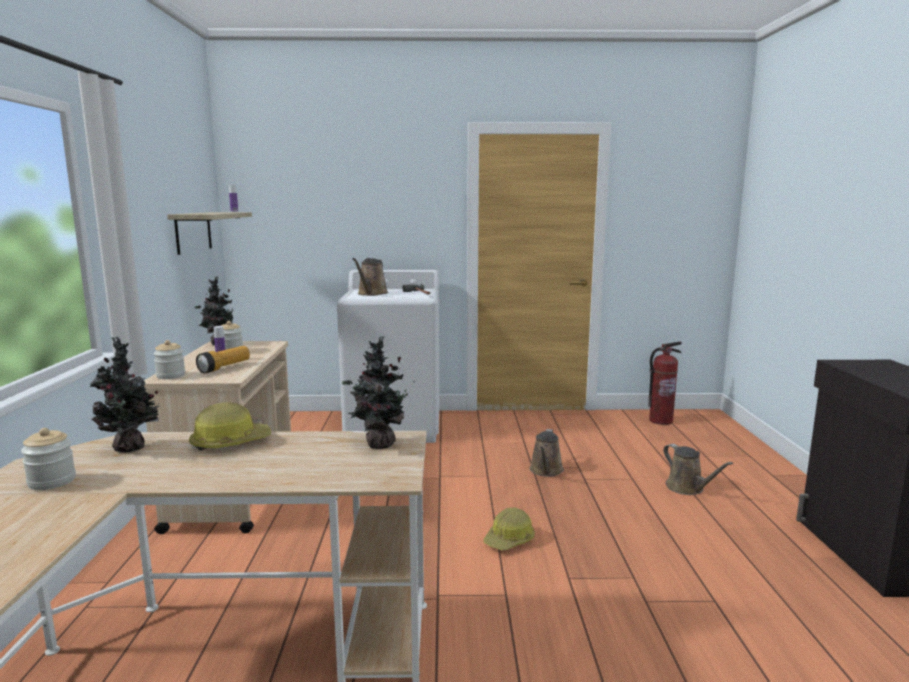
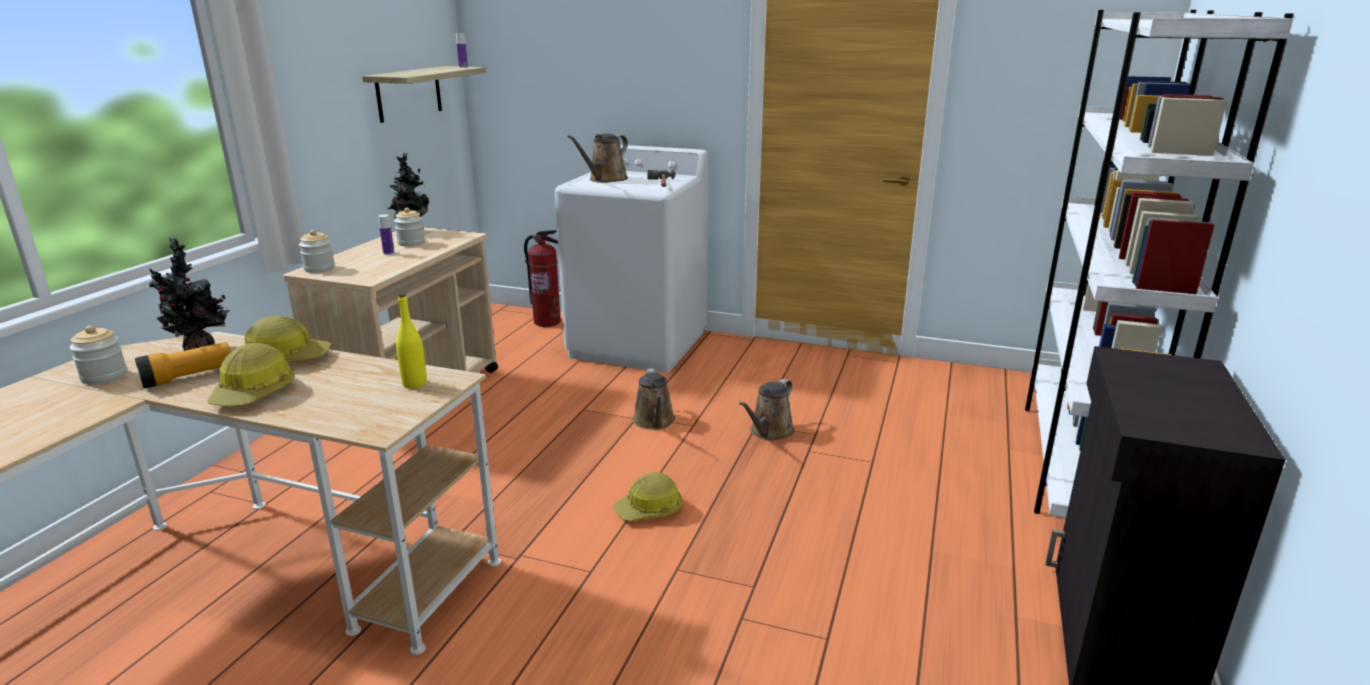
camera: 20 degrees right, 10 degrees up
(224, 367) = (380, 264): flashlight -> flashlight (189, 377)
(237, 471) = (255, 393): none -> hard hat
(378, 444) = (414, 384): potted plant -> yellow bottle
(660, 421) = (992, 387): fire extinguisher -> fire extinguisher (547, 322)
(687, 488) = (936, 488): brown watering can -> brown watering can (654, 421)
(752, 458) = (1076, 463): none -> white bookcase

